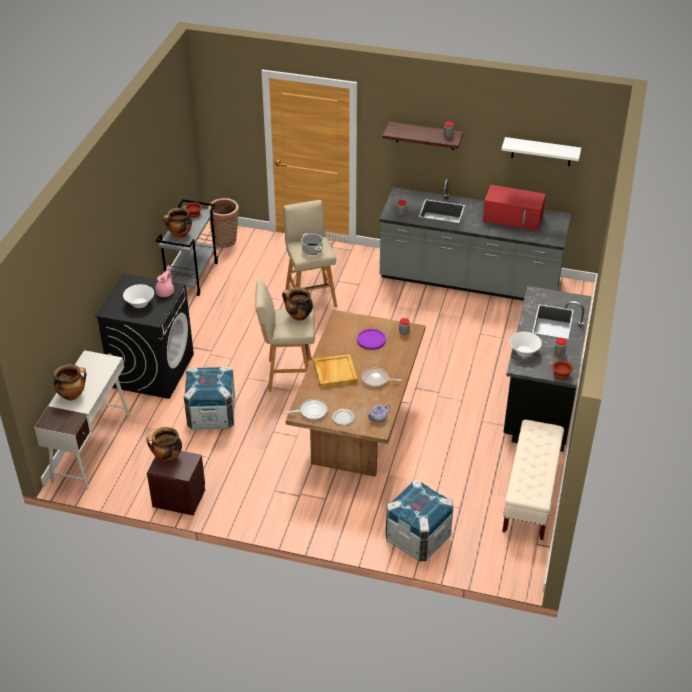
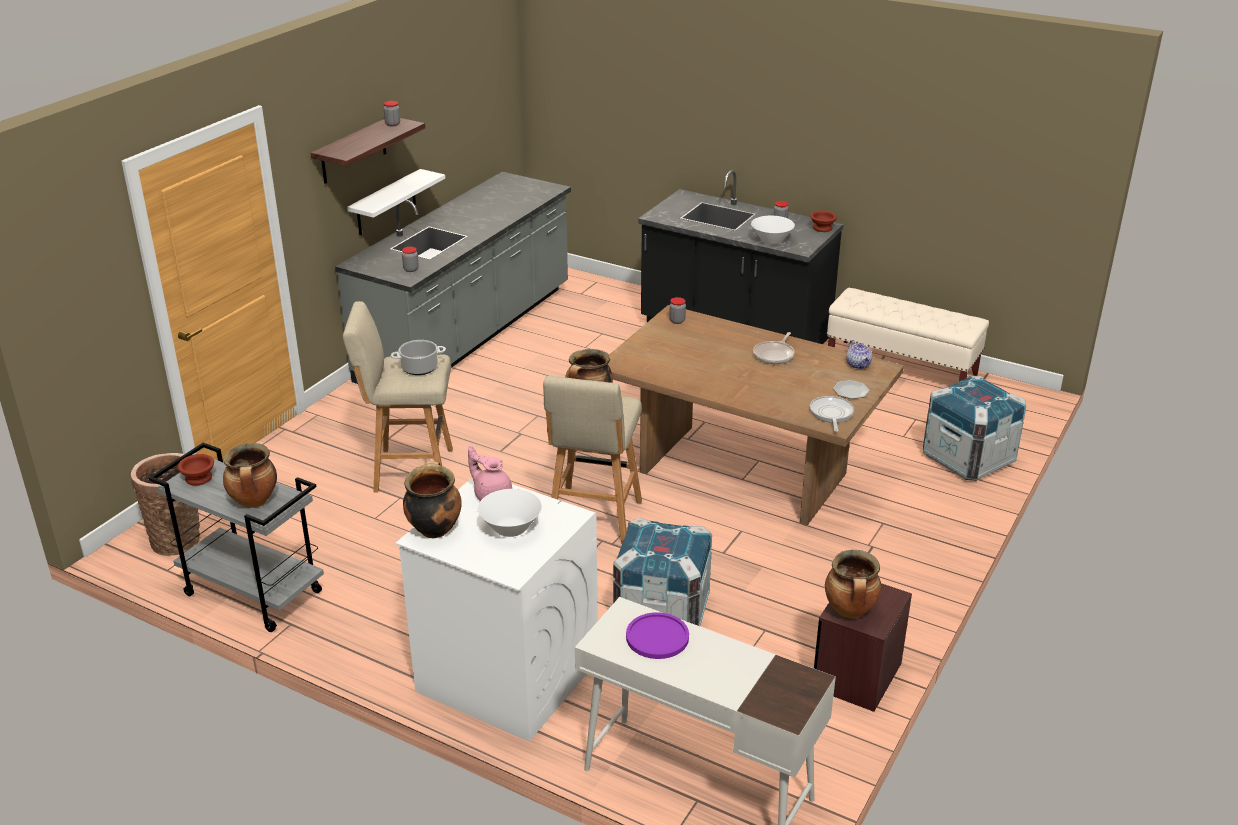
camera: 75 degrees left, 10 degrees down
(72, 395) = (713, 671): cooking pot -> cooking pot (434, 528)
(152, 370) = (506, 676): black washing machine -> white washing machine
(334, 372) = (747, 384): beige tray -> none
(371, 340) = (683, 346): purple plate -> purple plate (657, 637)
(513, 218) = (484, 202): red microwave -> none
(541, 151) = (464, 97): white shelf -> white shelf (386, 203)

